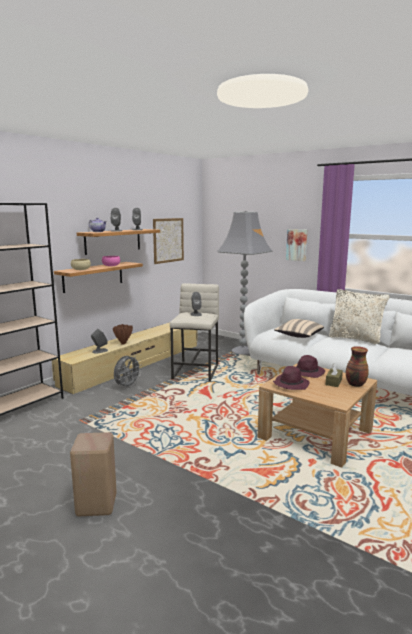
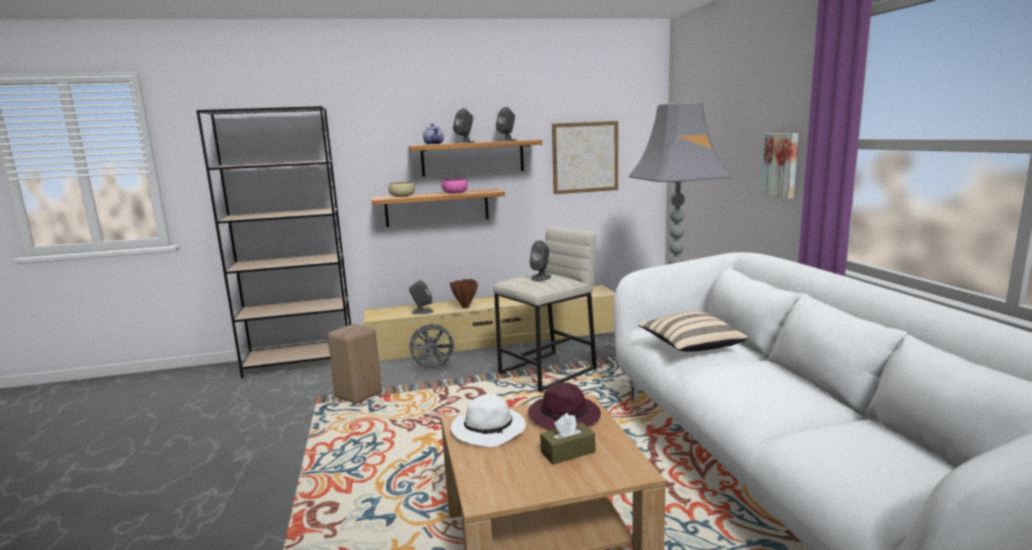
camera: 40 degrees right, 0 degrees up
(95, 506) = (151, 510): beige stool -> beige stool (357, 395)
(290, 384) = (490, 430): purple hat -> white hat
(355, 339) = (798, 379): beige pillow -> none
(355, 384) = (597, 472): vase -> none

